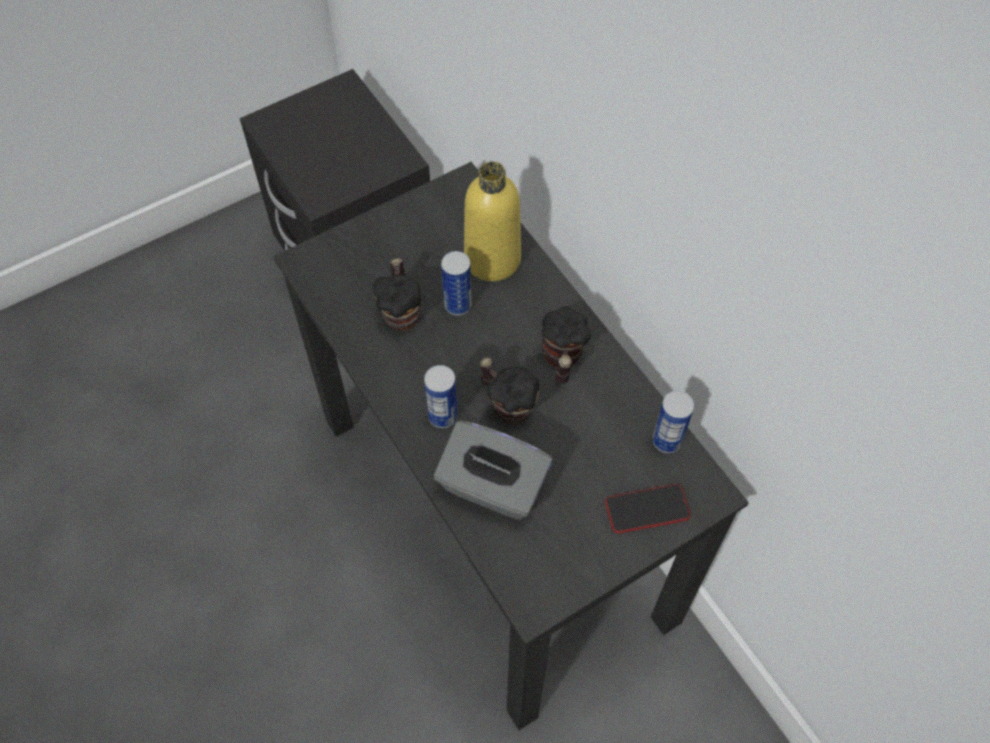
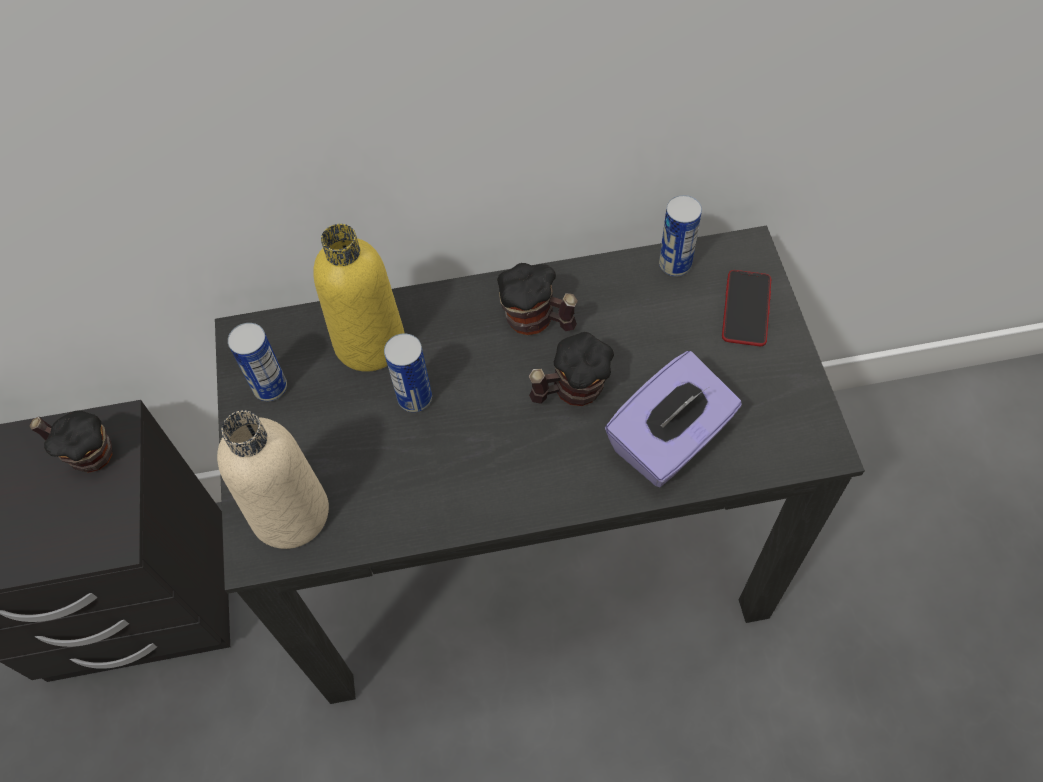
camera: 65 degrees left, 0 degrees up
(339, 268) = (290, 513): none -> beige bottle
(401, 310) = (392, 460): mug -> mug (86, 453)
(443, 416) = (559, 462): can -> can (270, 387)
(492, 487) = (669, 441): grey tissue box -> purple tissue box

